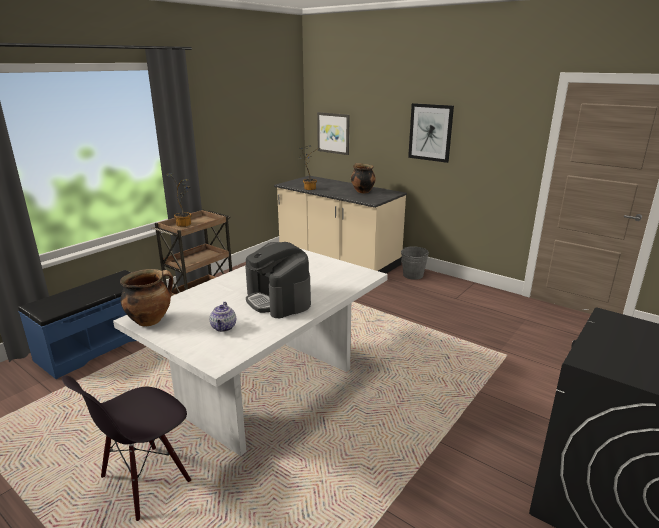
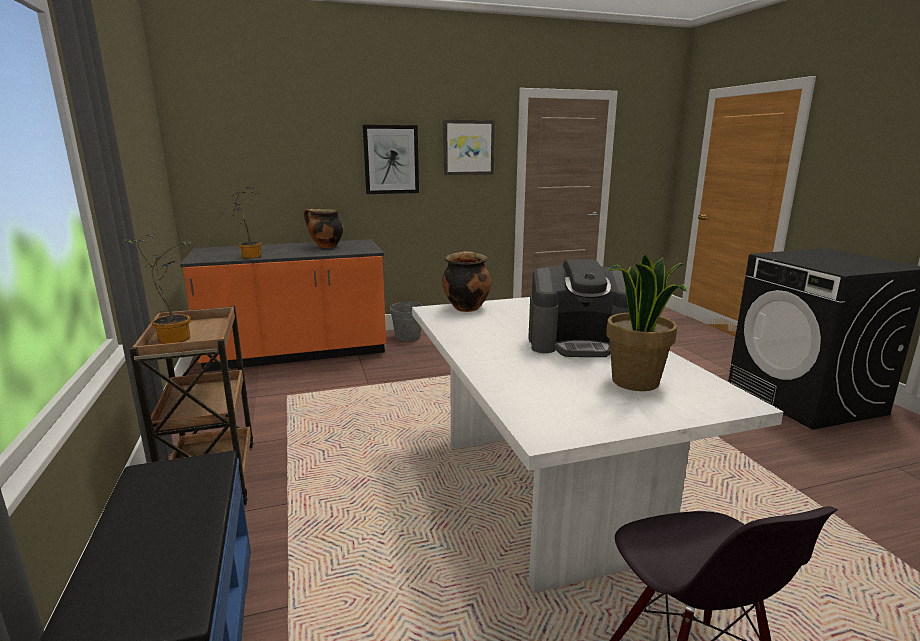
camera: 55 degrees left, 5 degrees down
(150, 320) = (563, 423): cooking pot -> cooking pot (466, 308)
(224, 328) = (636, 382): teapot -> potted plant
(333, 133) = (233, 176): picture -> picture (468, 147)
(337, 258) = (297, 353): beige counter -> orange counter

